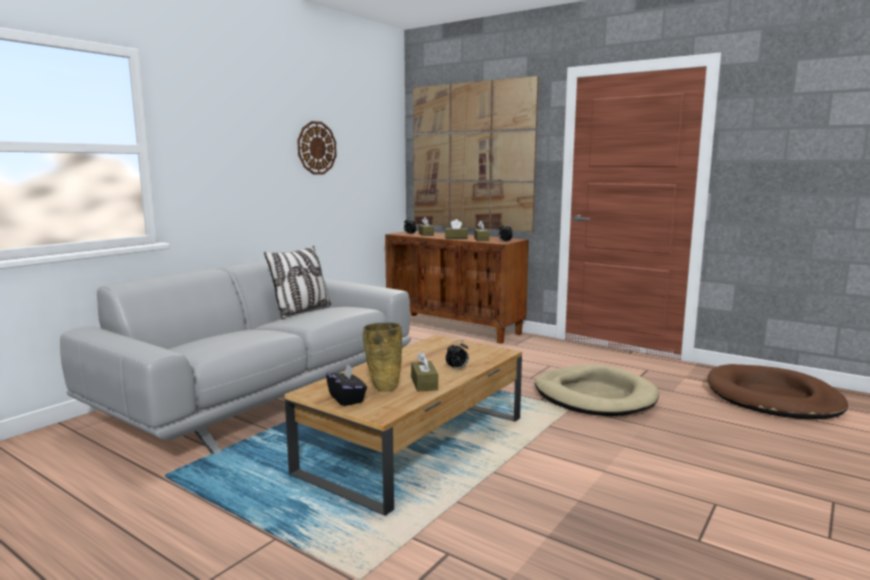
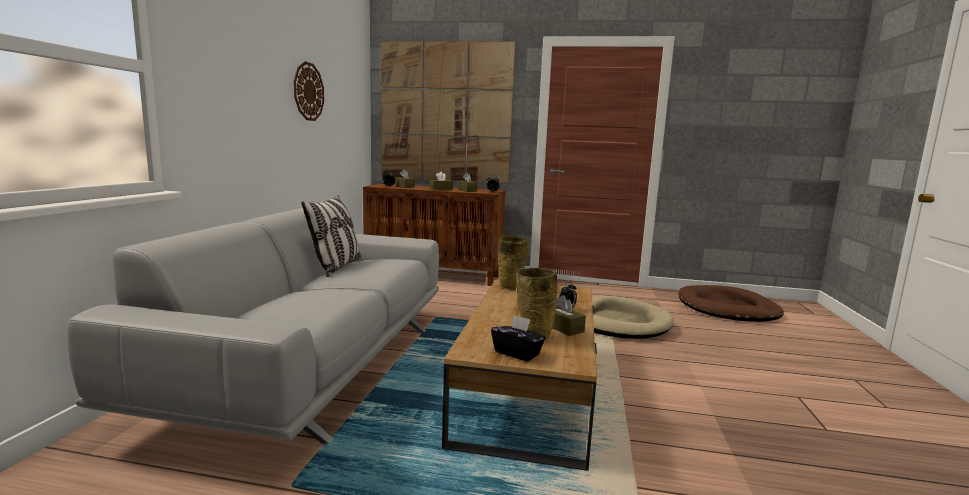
camera: 25 degrees left, 0 degrees up
(438, 343) = (510, 288): none -> beige vase

